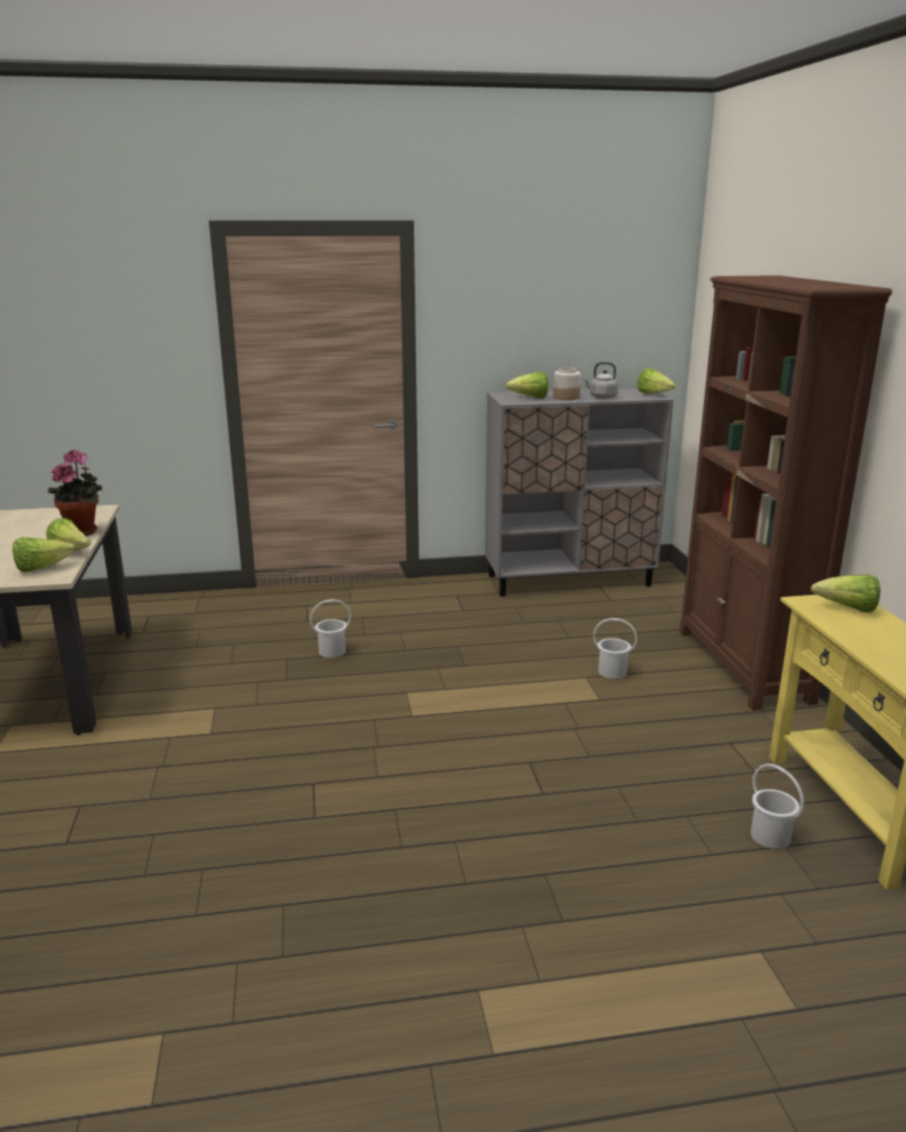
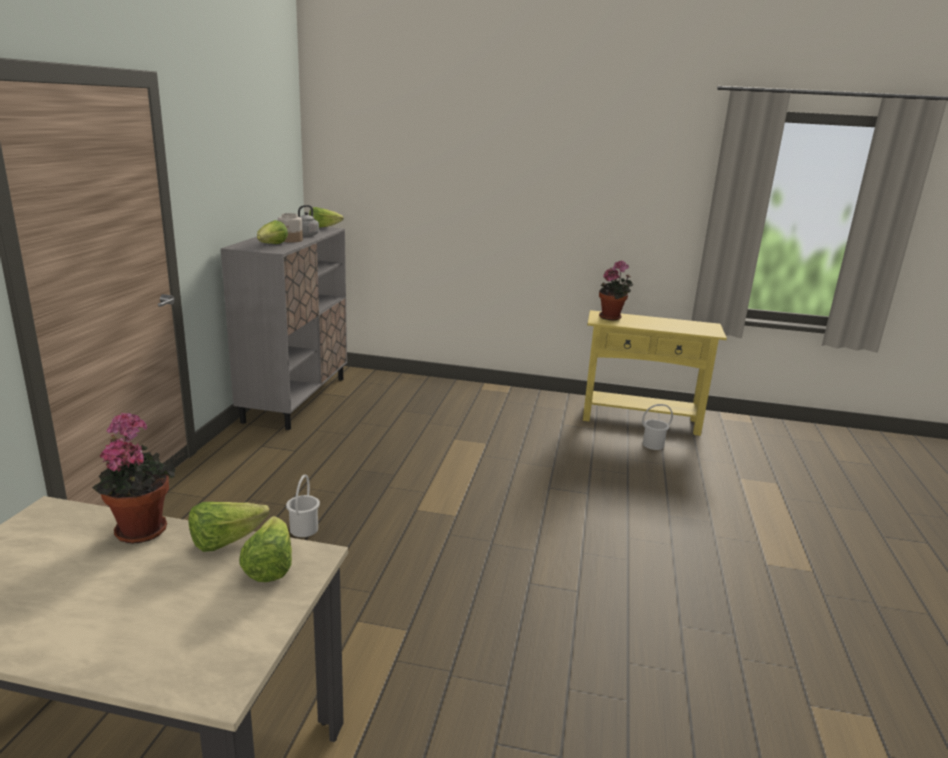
camera: 70 degrees left, 0 degrees up
(612, 672) = (454, 428): white bucket -> none
(743, 666) = (481, 392): brown bookcase -> none
(847, 609) = (612, 317): lettuce -> potted plant

